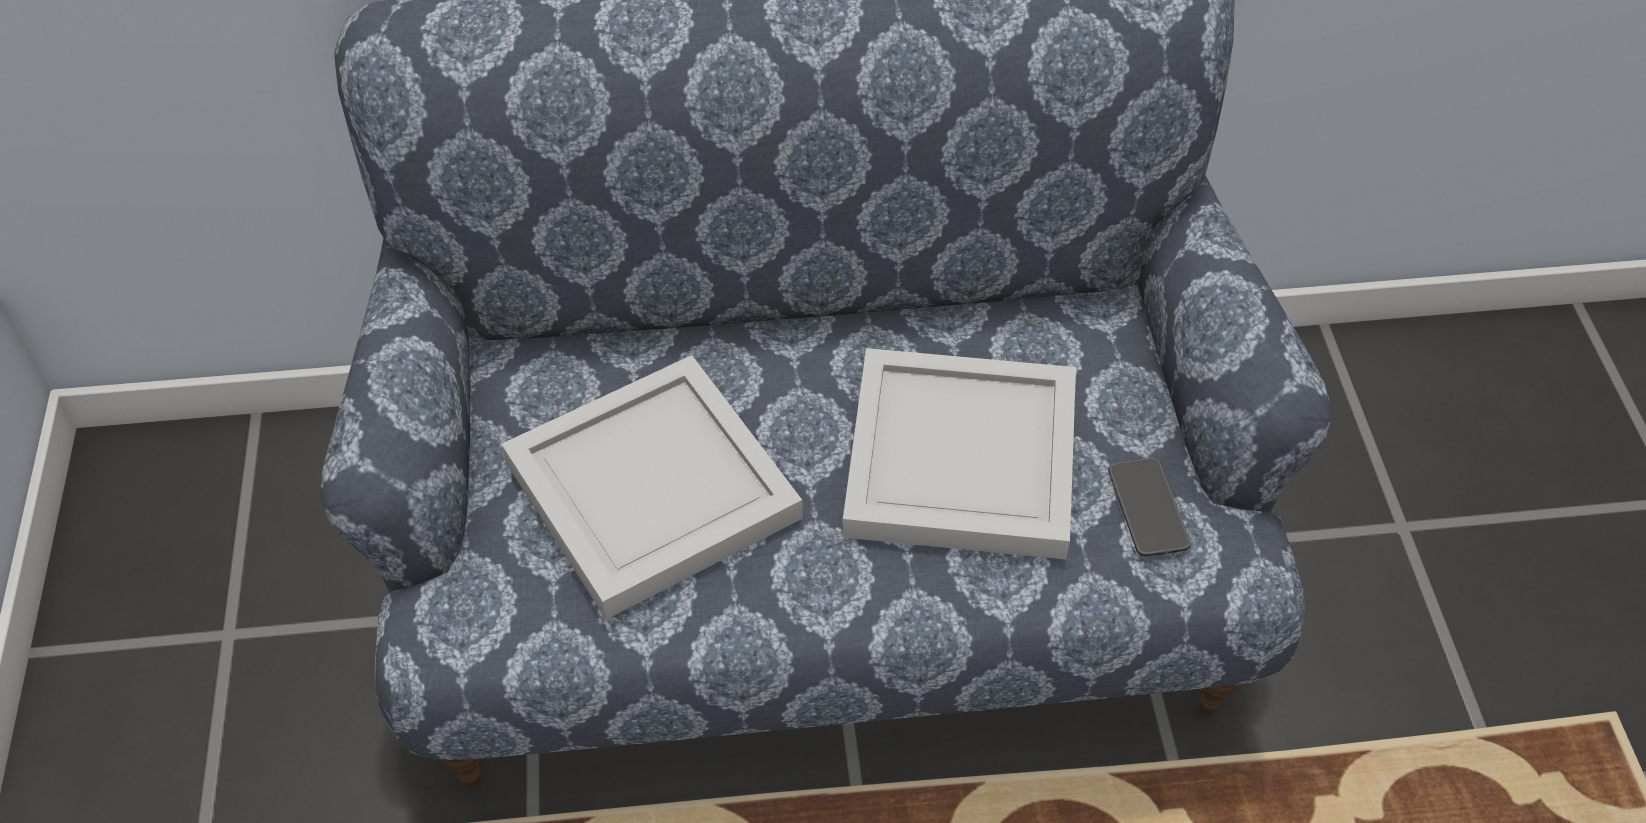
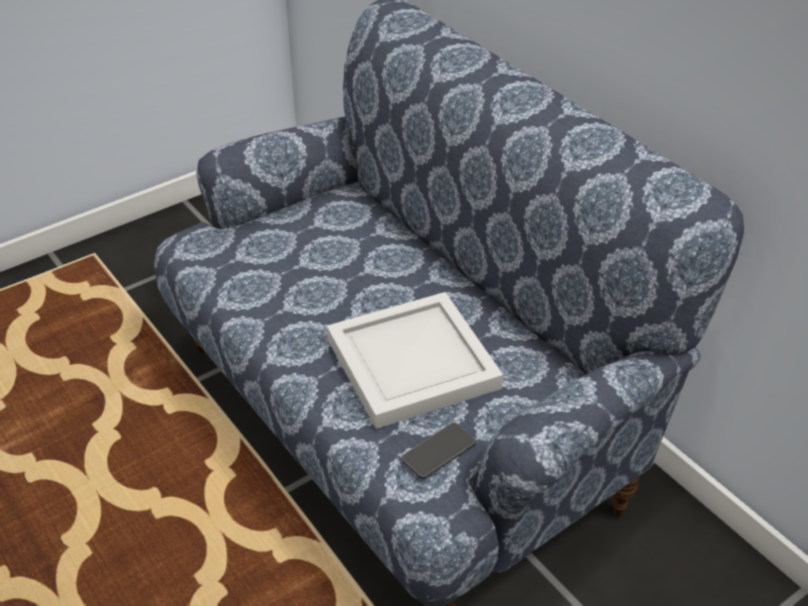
camera: 60 degrees right, 10 degrees down
(647, 489) = (307, 264): white tray -> none

